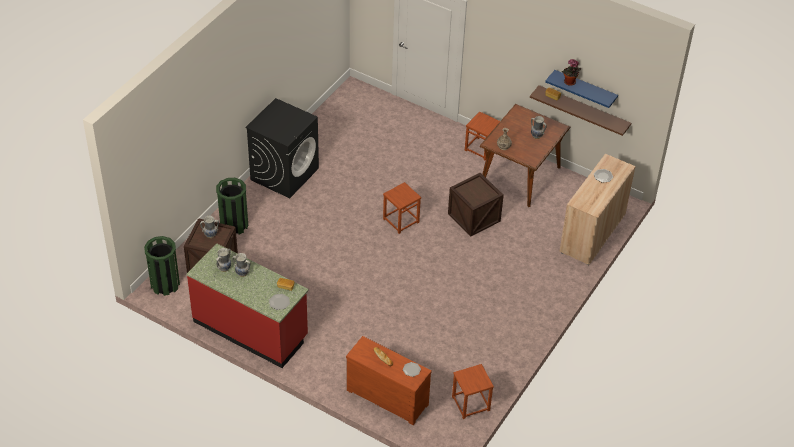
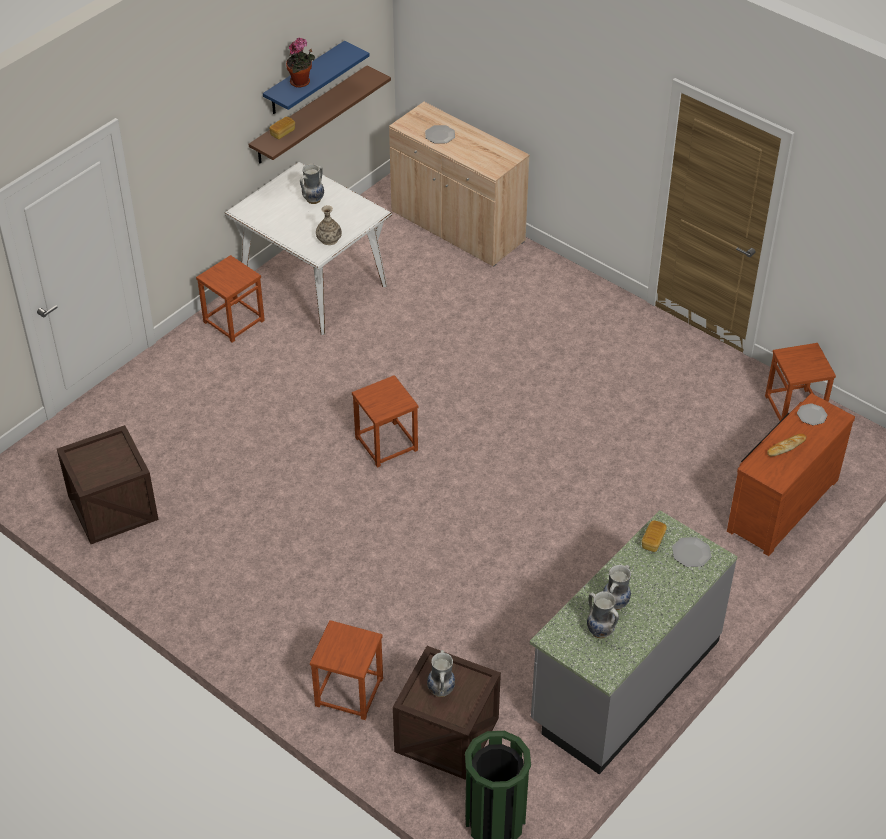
camera: 80 degrees left, 0 degrees up
(234, 225) = (348, 692): green trash can -> brown stool
(251, 329) = (624, 681): red counter -> grey counter
(284, 173) = (223, 600): black washing machine -> none
(474, 217) = (397, 352): crate -> crate (113, 507)
(520, 176) = (314, 285): brown dining table -> white dining table

